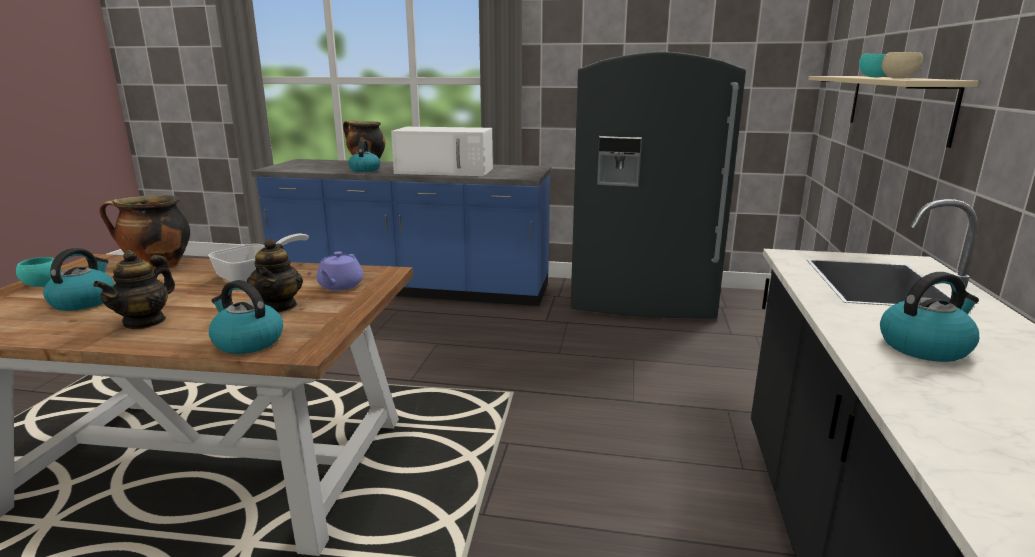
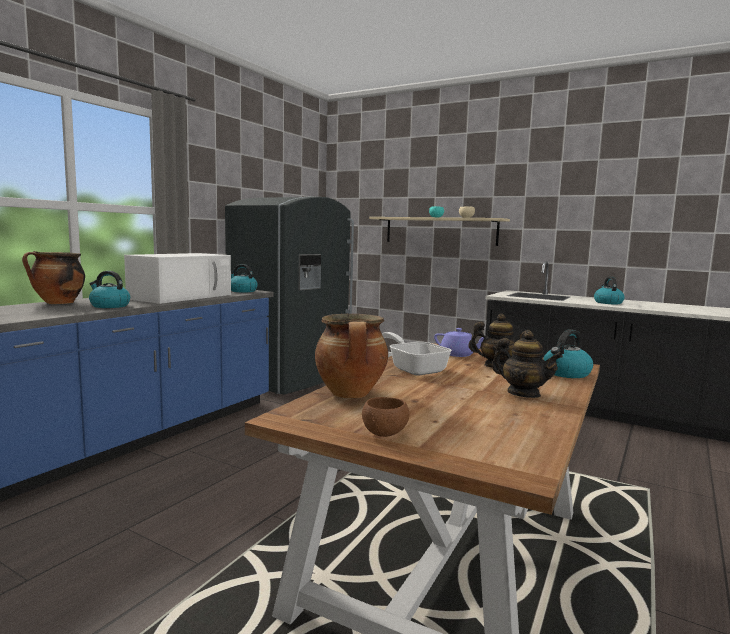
camera: 70 degrees left, 10 degrees down
(42, 285) = (384, 433): turquoise bowl -> brown bowl
(84, 301) = (460, 413): kettle -> kettle (242, 291)

